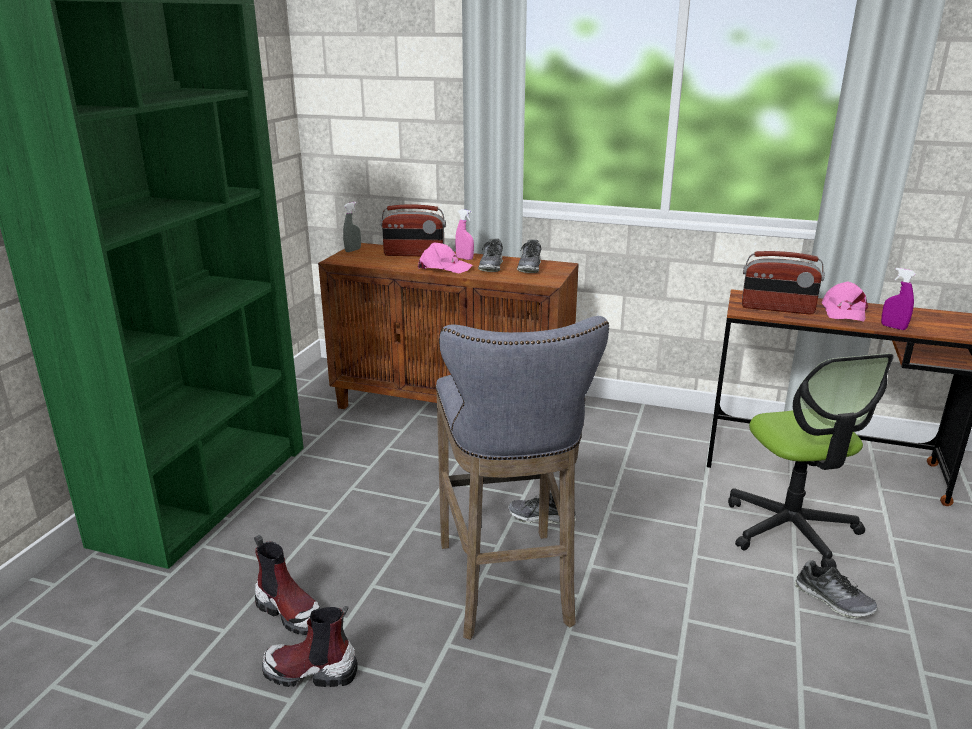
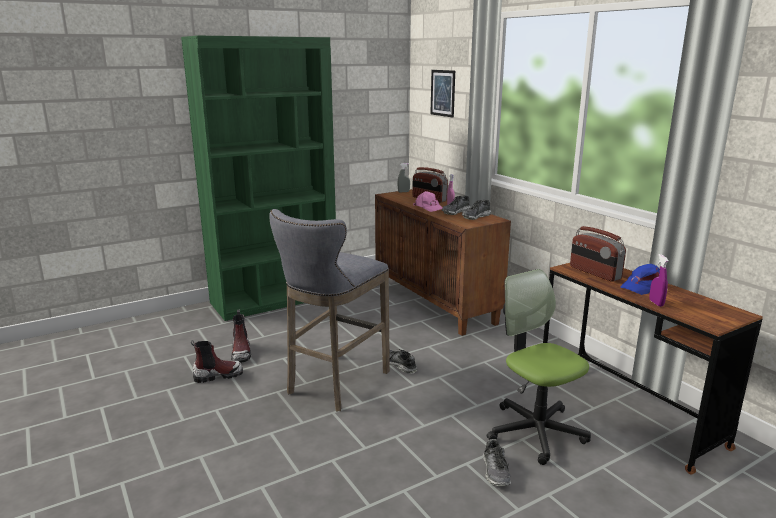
camera: 40 degrees right, 5 degrees down
(310, 672) = (218, 375): boot -> boot turned 120 degrees clockwise
(381, 81) = (442, 93): none -> picture
(791, 529) = (535, 431): office chair -> office chair turned 120 degrees clockwise
(843, 311) = (642, 286): pink cap -> blue cap

